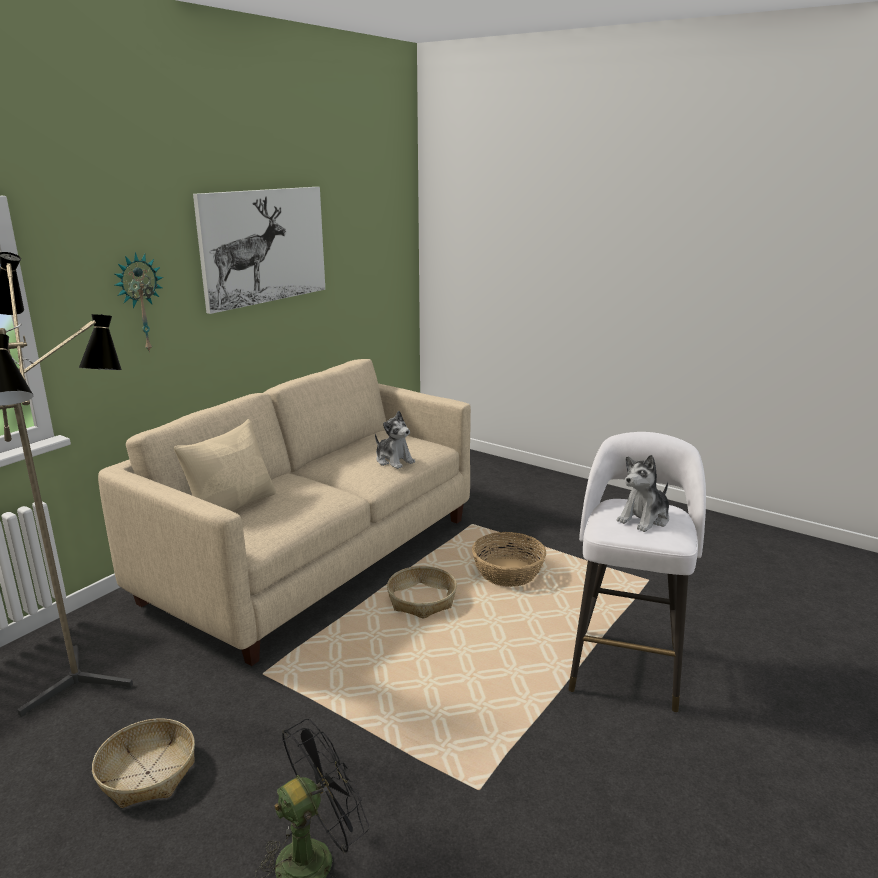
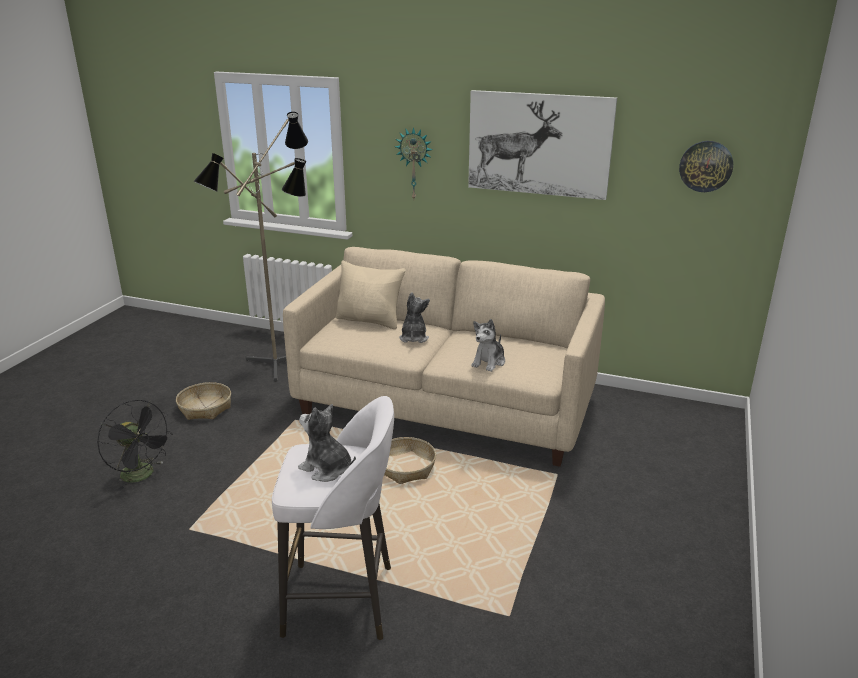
camera: 75 degrees right, 5 degrees up
(307, 487) = (414, 338): none -> plush toy
(376, 240) = (706, 166): none -> wall clock
(508, 573) = (473, 510): basket -> none

